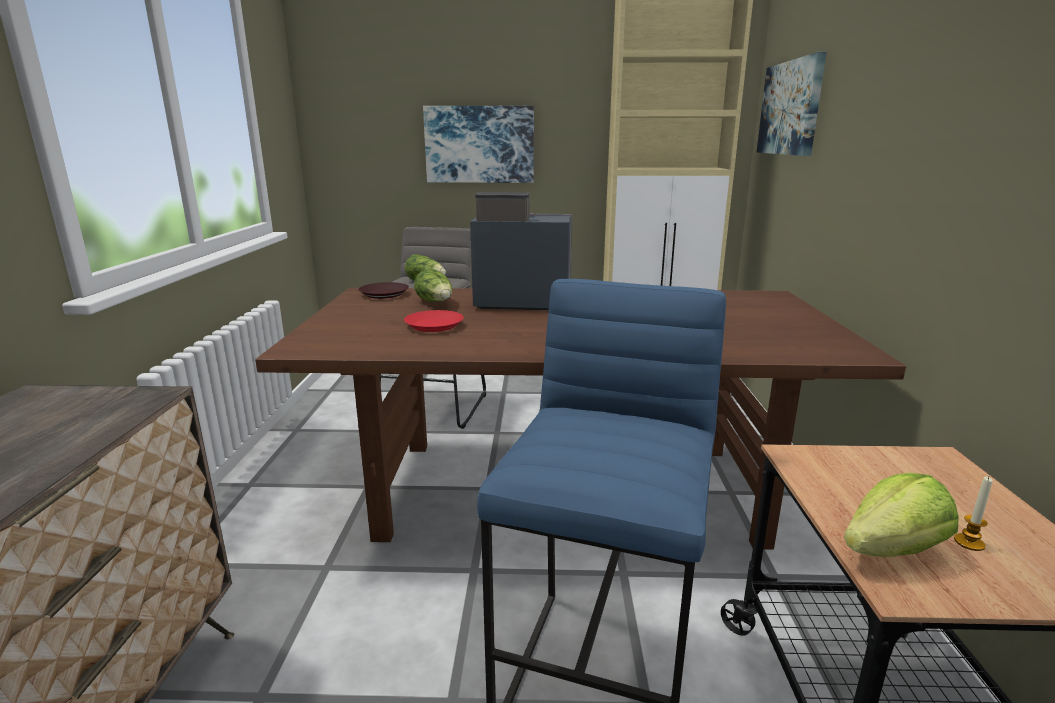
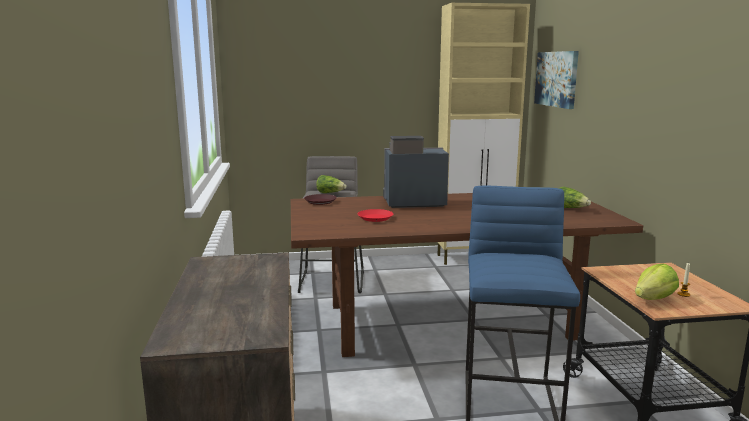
camera: 10 degrees left, 5 degrees down
(436, 303) = (360, 205): lettuce -> lettuce (570, 208)
(480, 144) = (352, 99): picture -> none

